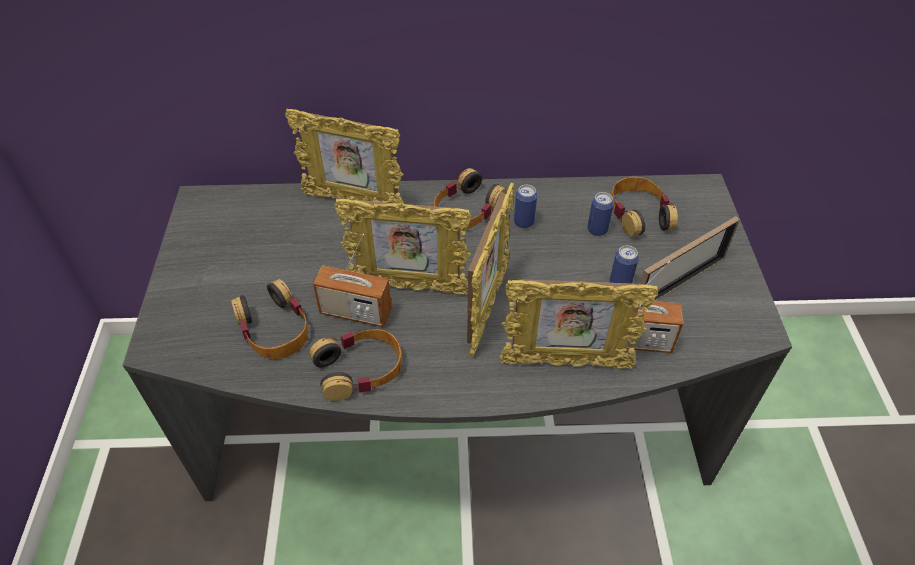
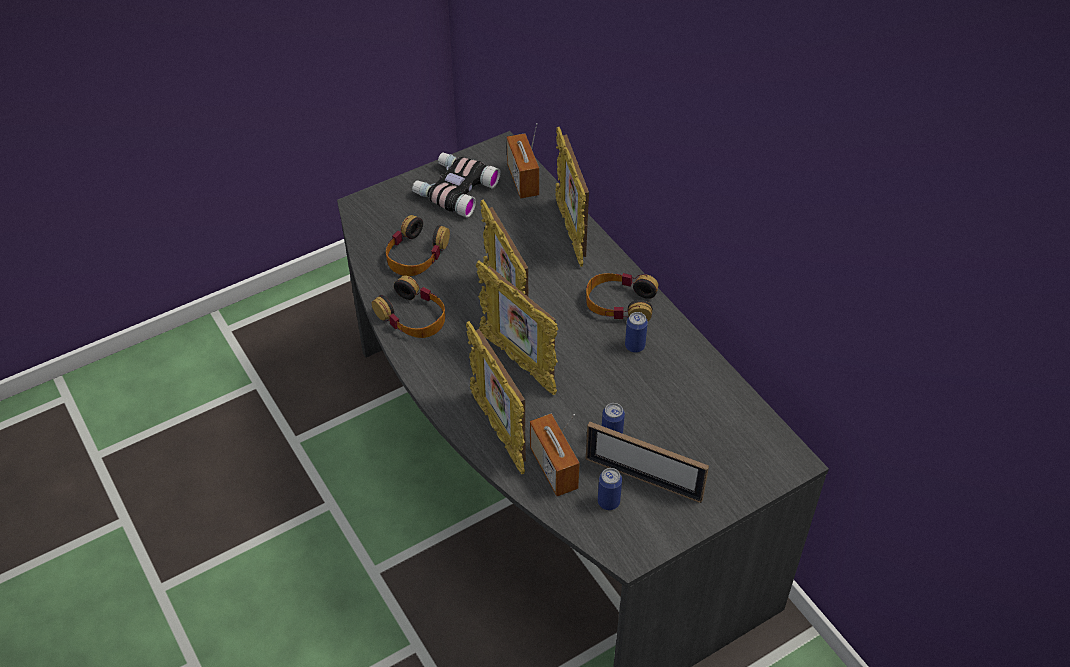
camera: 60 degrees right, 0 degrees up
(215, 258) = (454, 190): none -> binoculars
(355, 312) = (461, 289): radio -> radio (522, 180)
(487, 309) = (519, 362): picture frame -> picture frame turned 60 degrees clockwise
(597, 230) = (666, 399): can -> can (608, 502)
(639, 213) = (712, 421): headphones -> none

